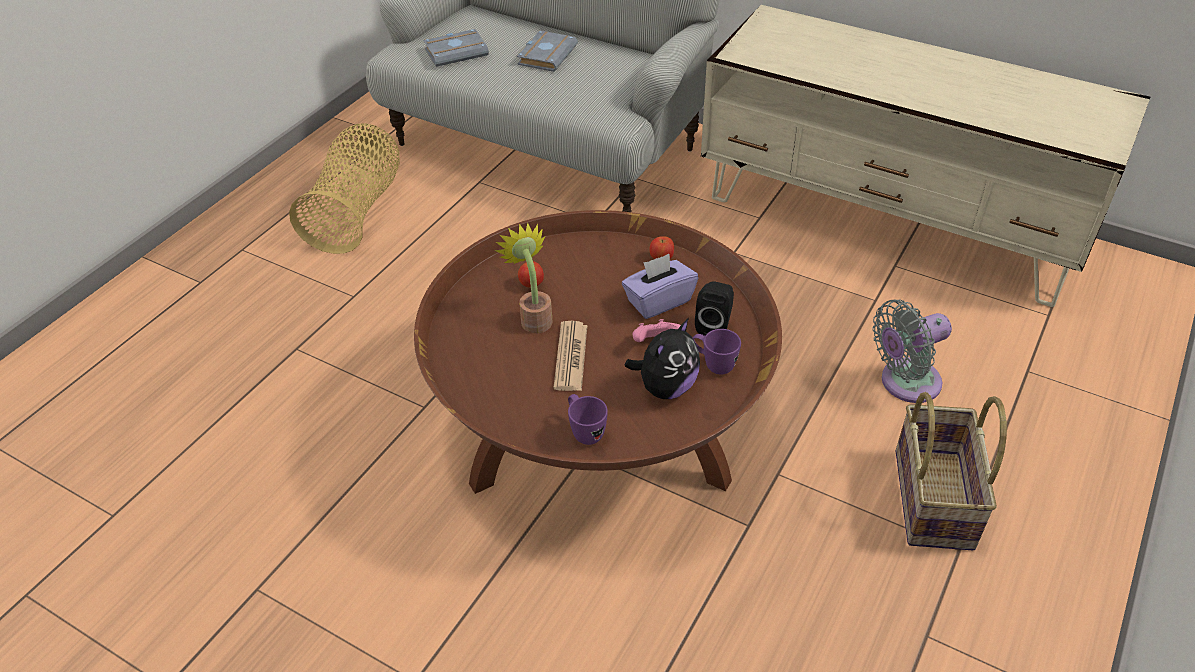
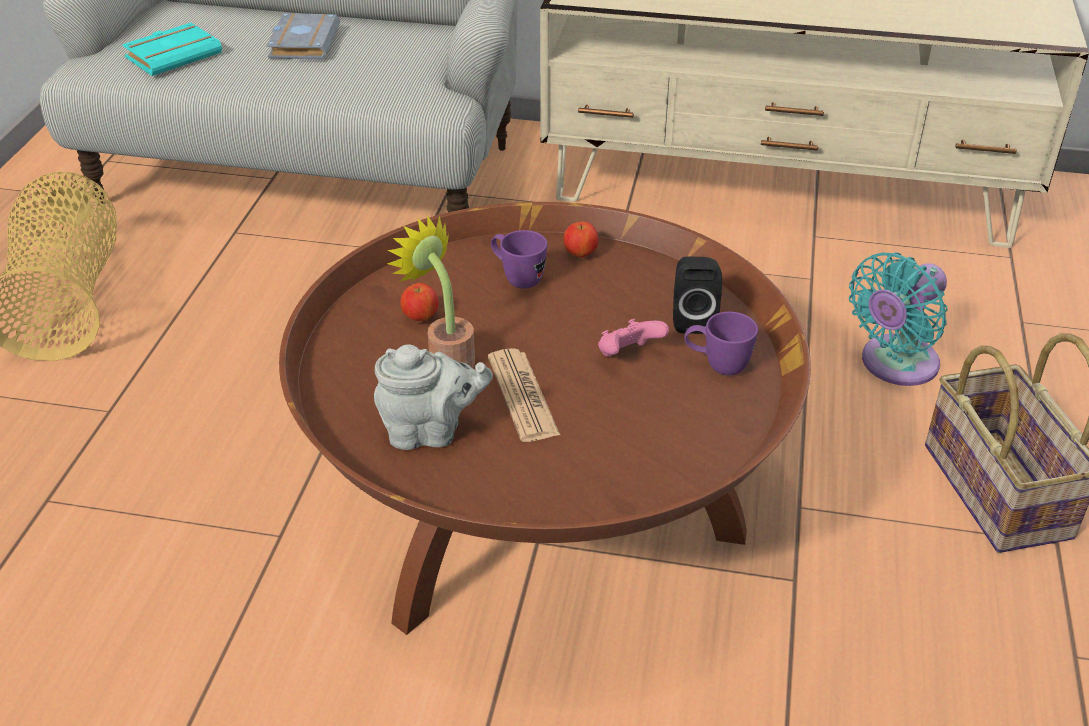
camera: 20 degrees left, 5 degrees down
(457, 52) = (174, 55): grey book -> turquoise book
(500, 368) = (430, 432): none -> grey teapot
(584, 431) = (592, 486): purple mug -> purple mug (517, 278)
(658, 301) = (604, 304): purple tissue box -> none
(665, 387) = (671, 406): plush toy -> none
(905, 383) = (894, 365): grey fan -> turquoise fan

